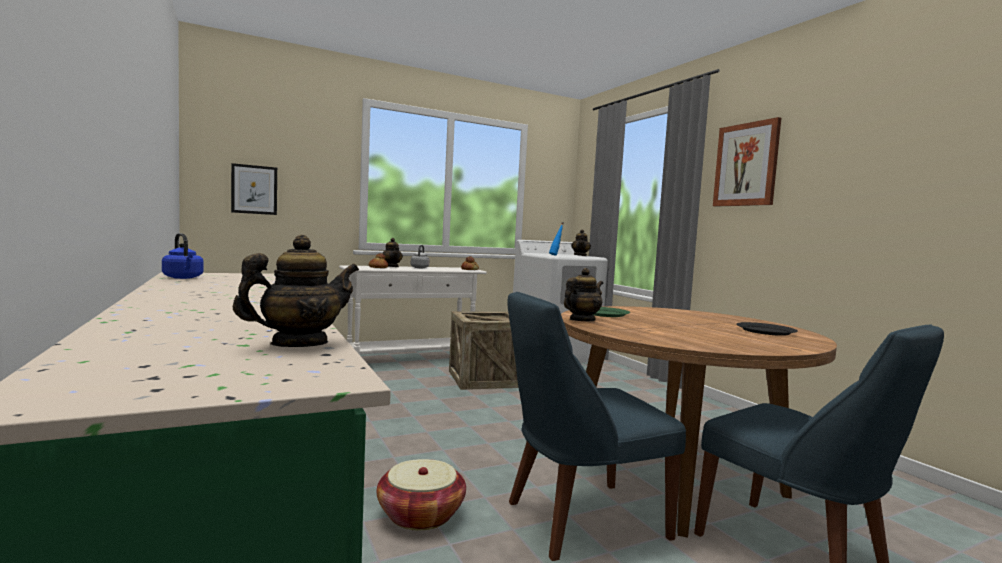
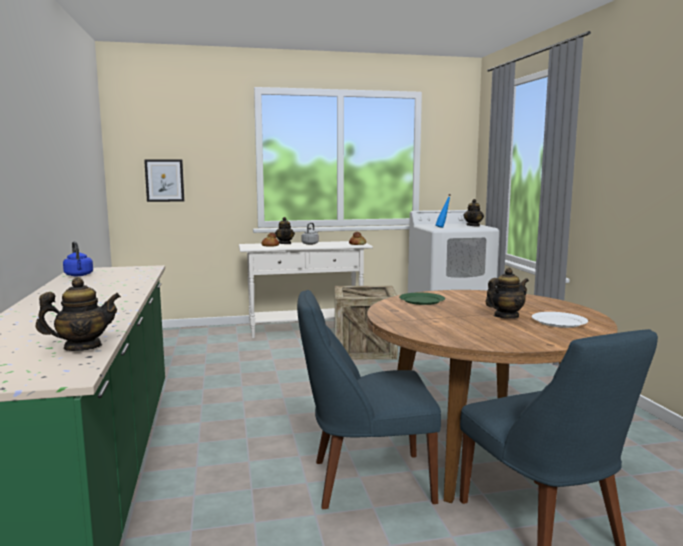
camera: 15 degrees right, 5 degrees up
(420, 514) = (241, 465): basket -> none
(581, 320) = (386, 309): teapot -> teapot (505, 316)
(746, 165) = (617, 134): picture -> none
(766, 331) = (559, 322): black plate -> white plate

